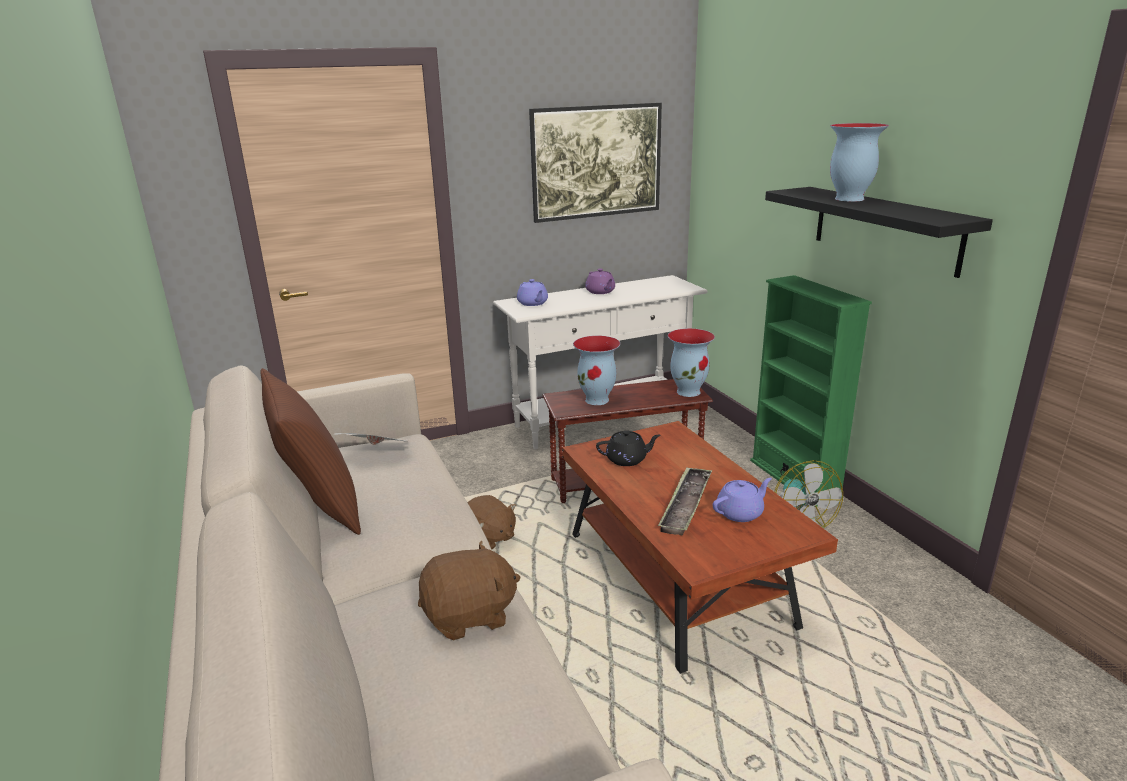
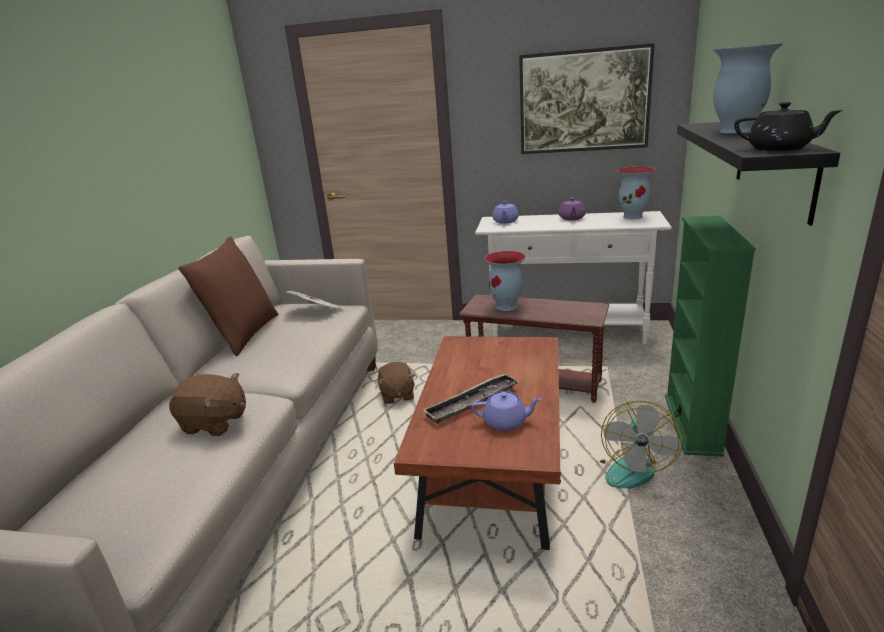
camera: 35 degrees right, 0 degrees up
(627, 459) = (476, 356): black teapot -> black teapot (780, 149)
(688, 391) = (590, 315): vase -> vase (633, 217)

